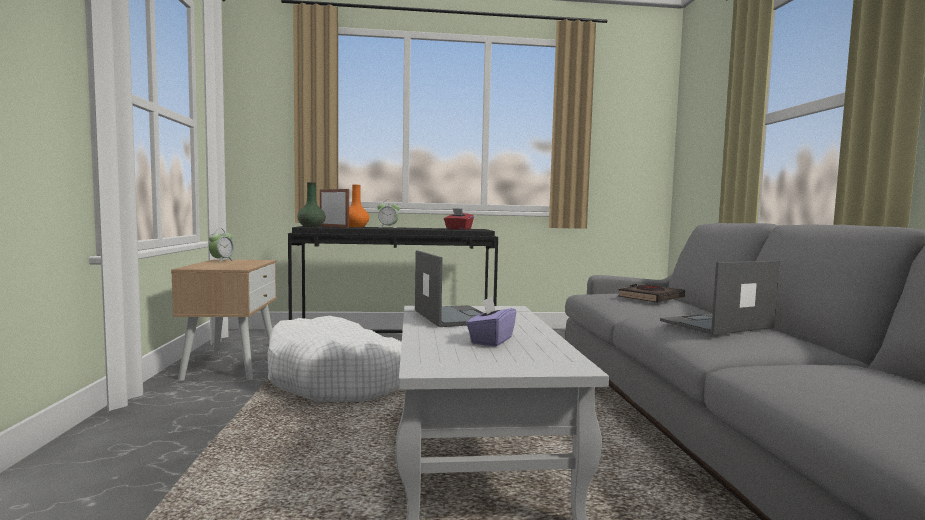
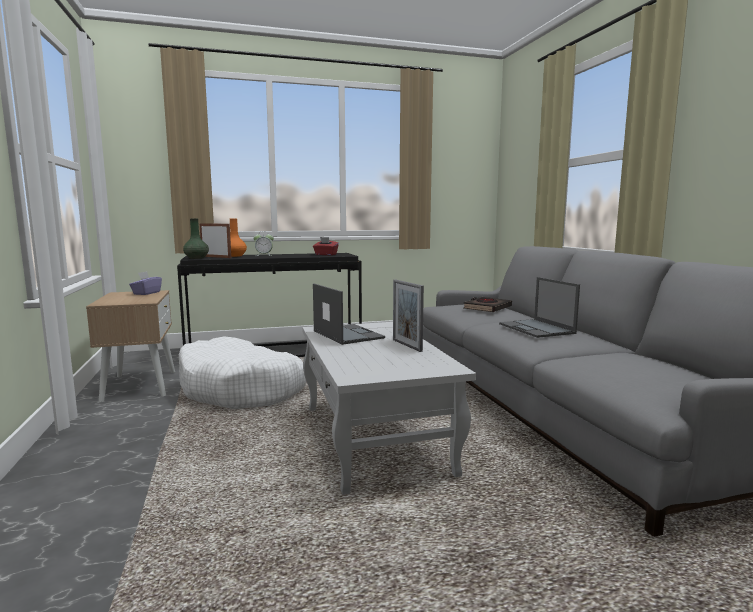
camera: 10 degrees left, 5 degrees up
(221, 261) = (120, 294): alarm clock -> none
(491, 340) = (385, 353): purple tissue box -> purple tissue box (146, 293)
(524, 333) = (407, 345): none -> picture frame
(715, 324) = (537, 329): laptop -> laptop turned 75 degrees counterclockwise

